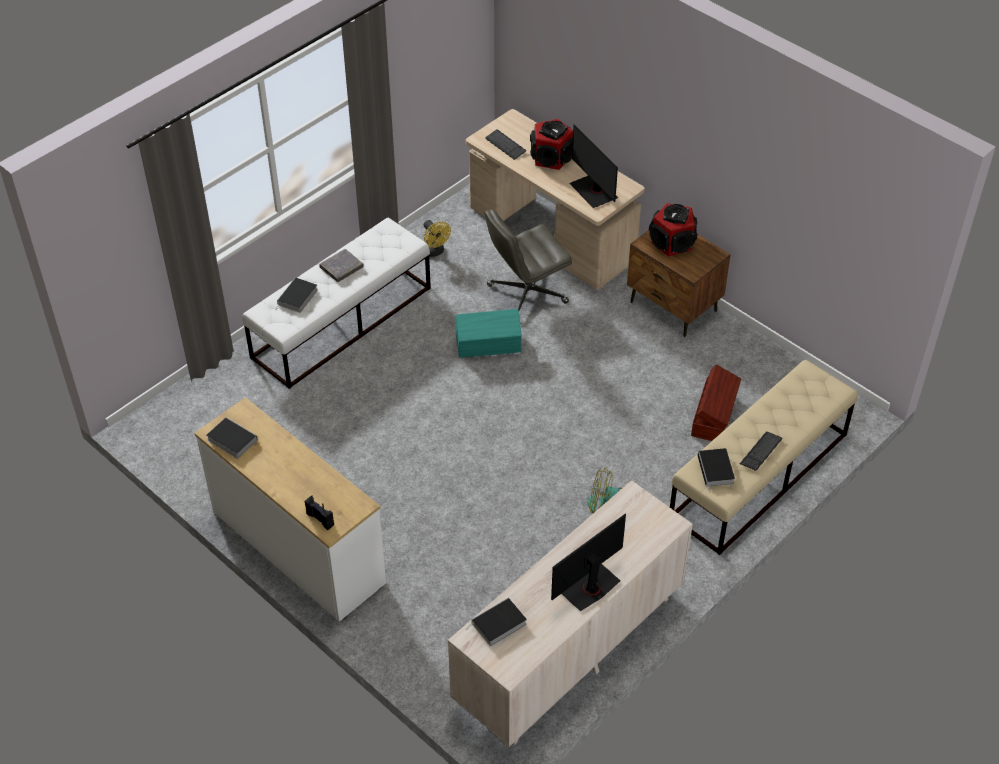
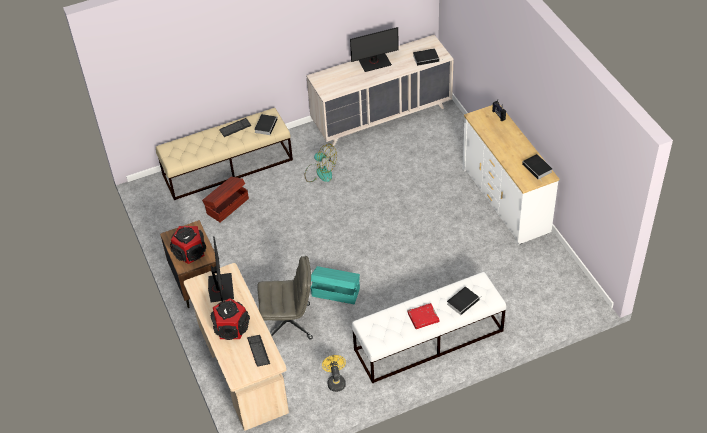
camera: 155 degrees left, 0 degrees up
(341, 267) = (423, 317): grey book -> red book

